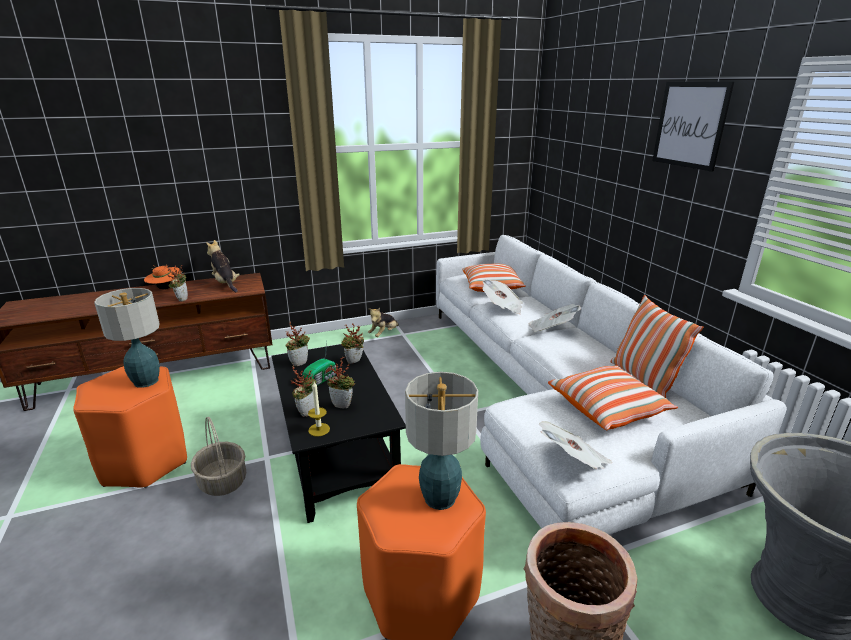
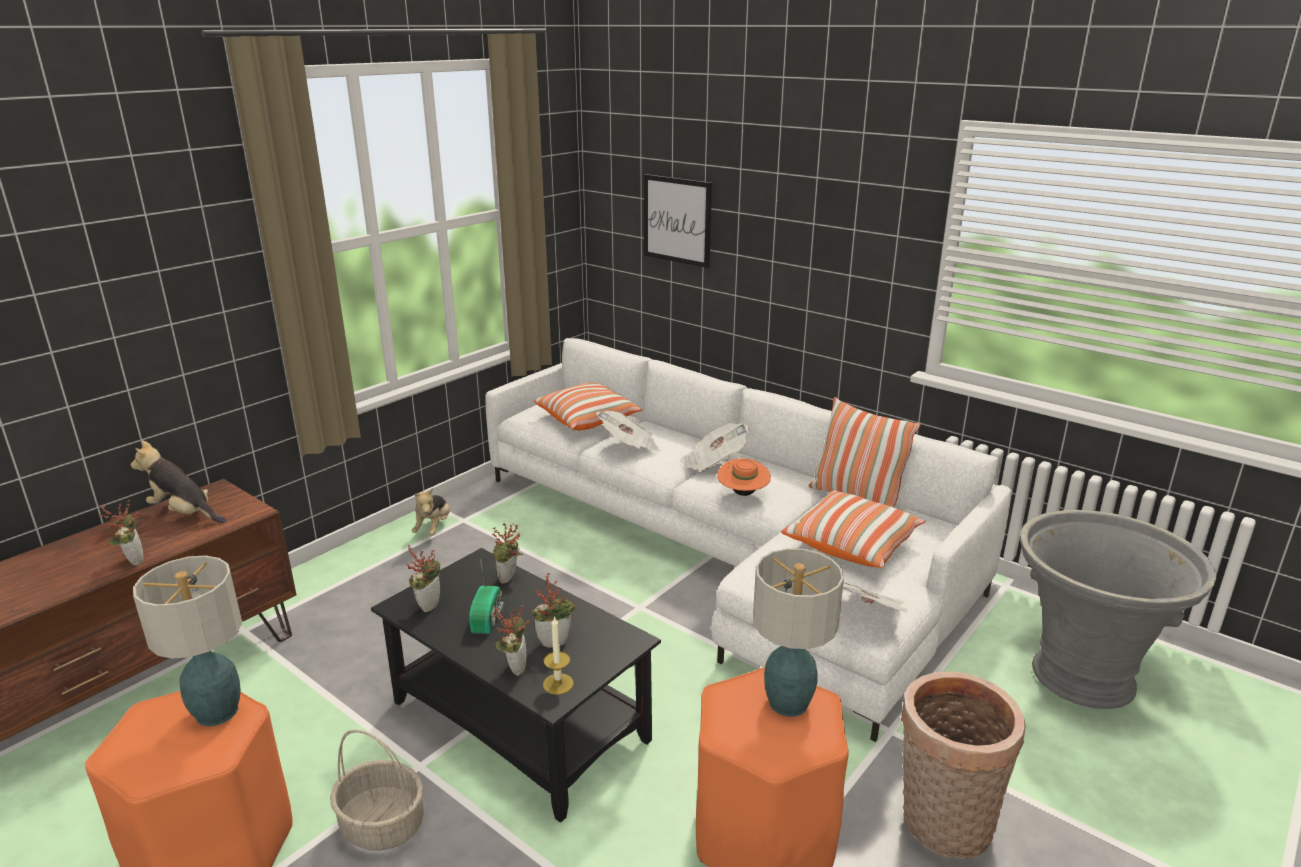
camera: 30 degrees left, 0 degrees up
(165, 288) = (69, 550): orange hat -> orange hat (742, 493)
(690, 125) = (835, 185): picture -> picture (677, 220)

